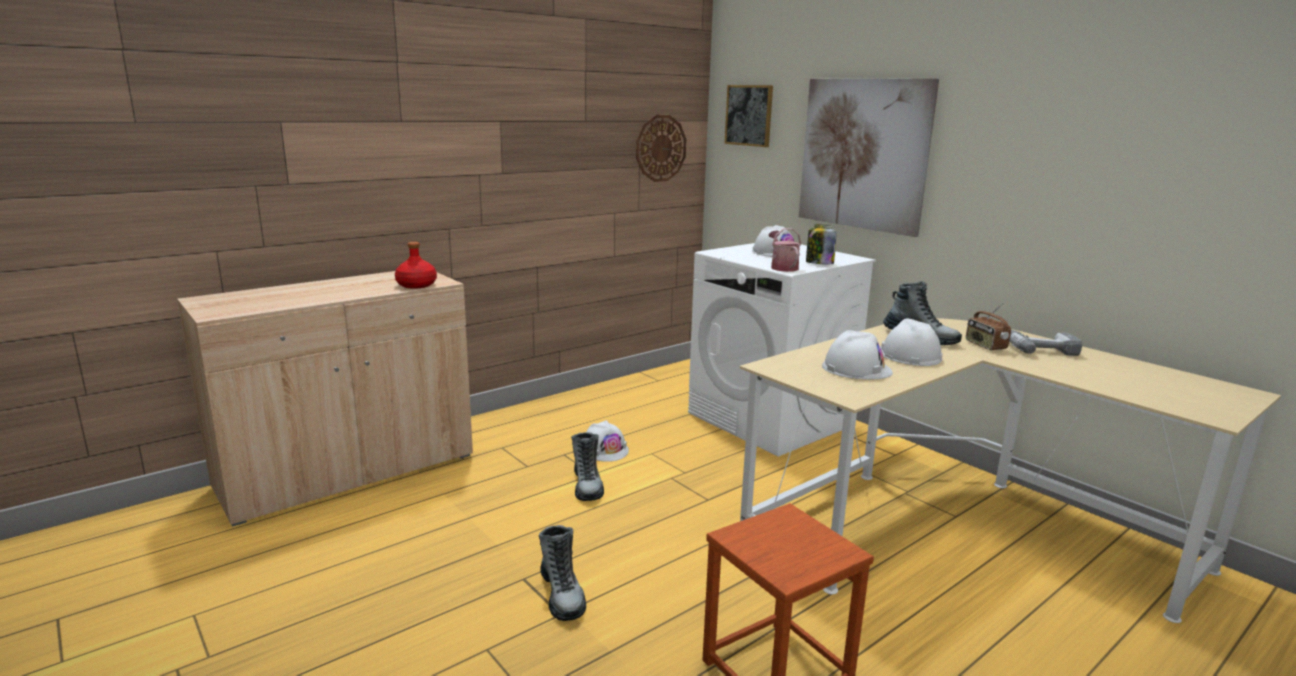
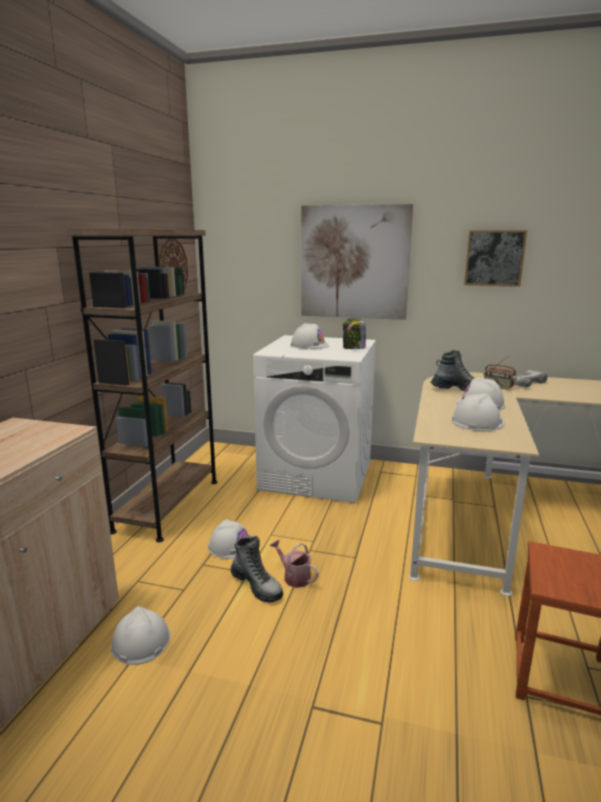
camera: 35 degrees left, 0 degrees up
(416, 285) = (46, 440): red bottle -> none
(458, 486) = (140, 641): none -> white hard hat
(562, 595) = (360, 703): boot -> none
(591, 401) = (168, 505): none -> brown bookcase
(749, 115) = (241, 237): picture -> picture (494, 258)
(782, 267) = (340, 355): watering can -> watering can (294, 577)

